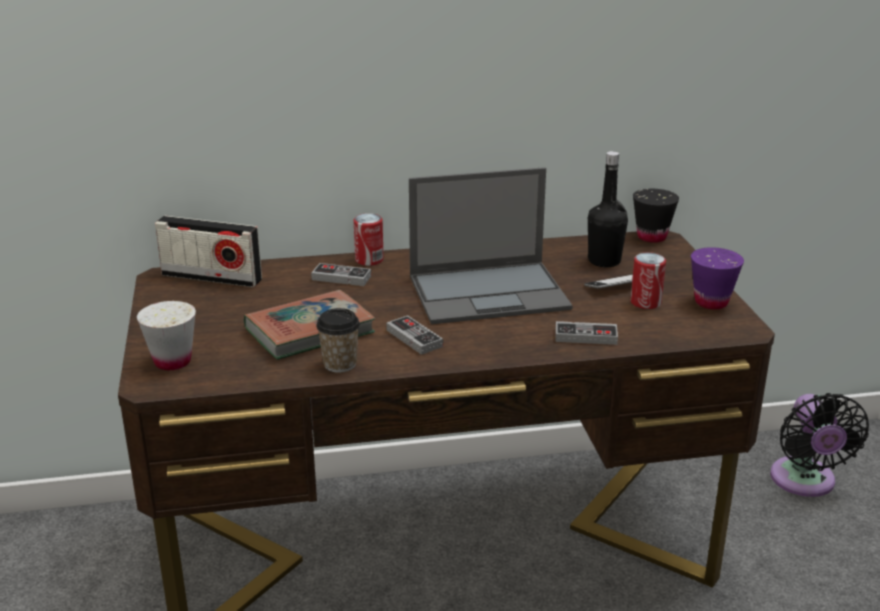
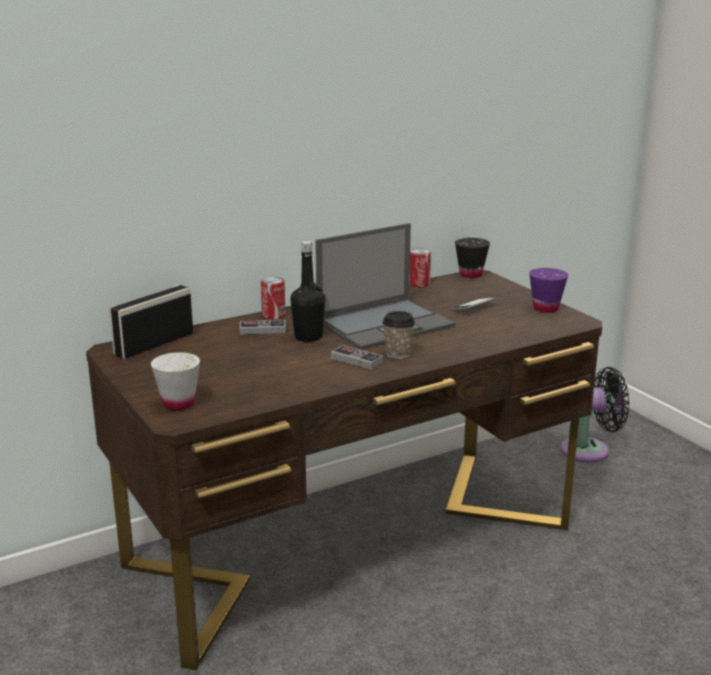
camera: 20 degrees left, 5 degrees down
(211, 277) = (154, 344): radio -> radio turned 135 degrees clockwise
(309, 331) = (271, 367): book -> none
(340, 364) = (315, 385): cup -> cup (398, 354)
(586, 336) = (479, 341): game controller -> none
(604, 261) = (451, 293): black bottle -> black bottle (308, 337)
(645, 302) = (502, 315): can -> can (419, 284)
(804, 482) = (590, 450): black fan -> black fan turned 75 degrees counterclockwise

